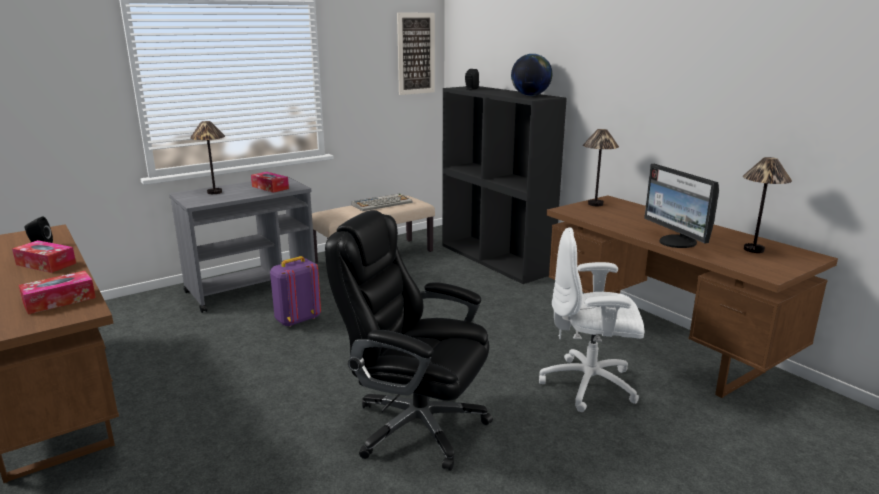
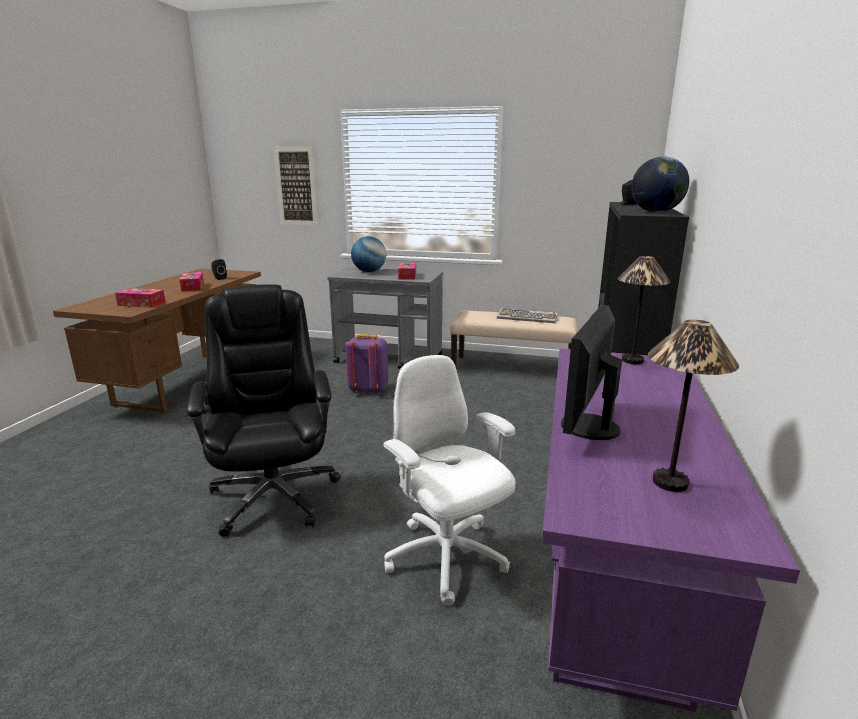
camera: 50 degrees right, 0 degrees up
(214, 192) = (369, 271): table lamp -> globe
(416, 53) = (619, 164): picture -> picture (296, 186)
(662, 345) = (614, 581): brown desk -> purple desk

